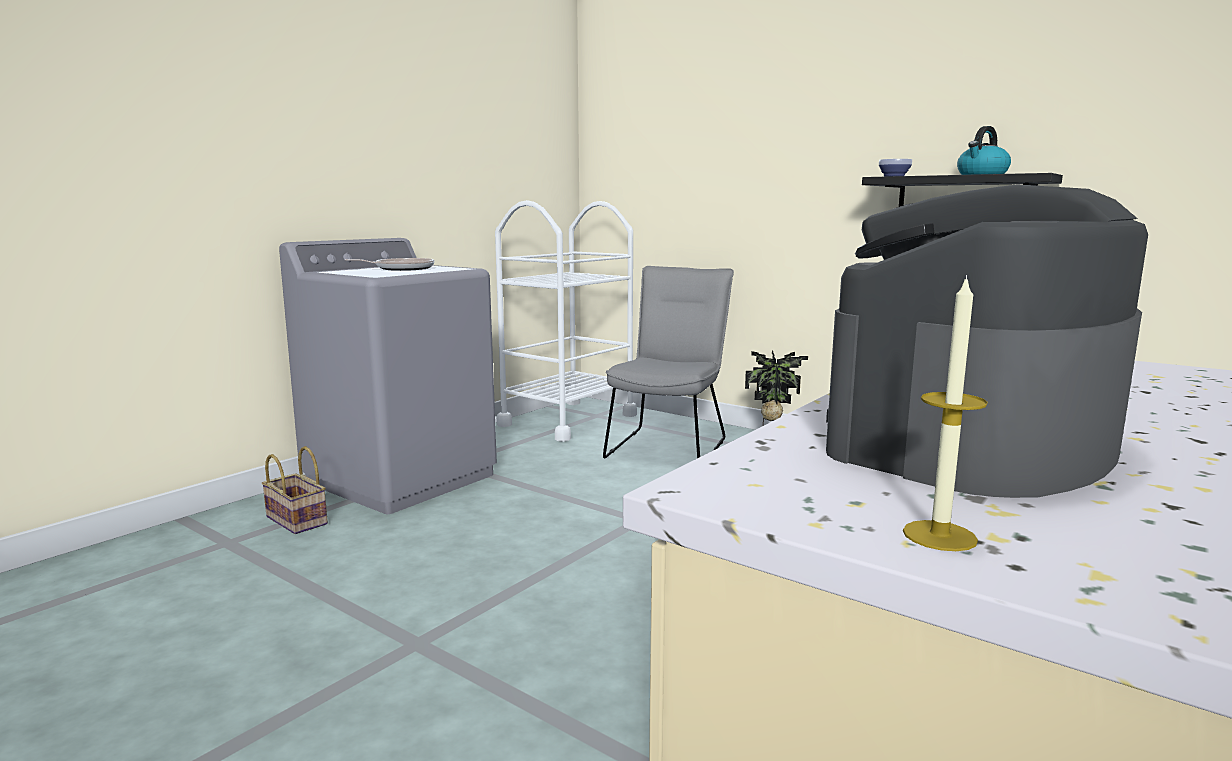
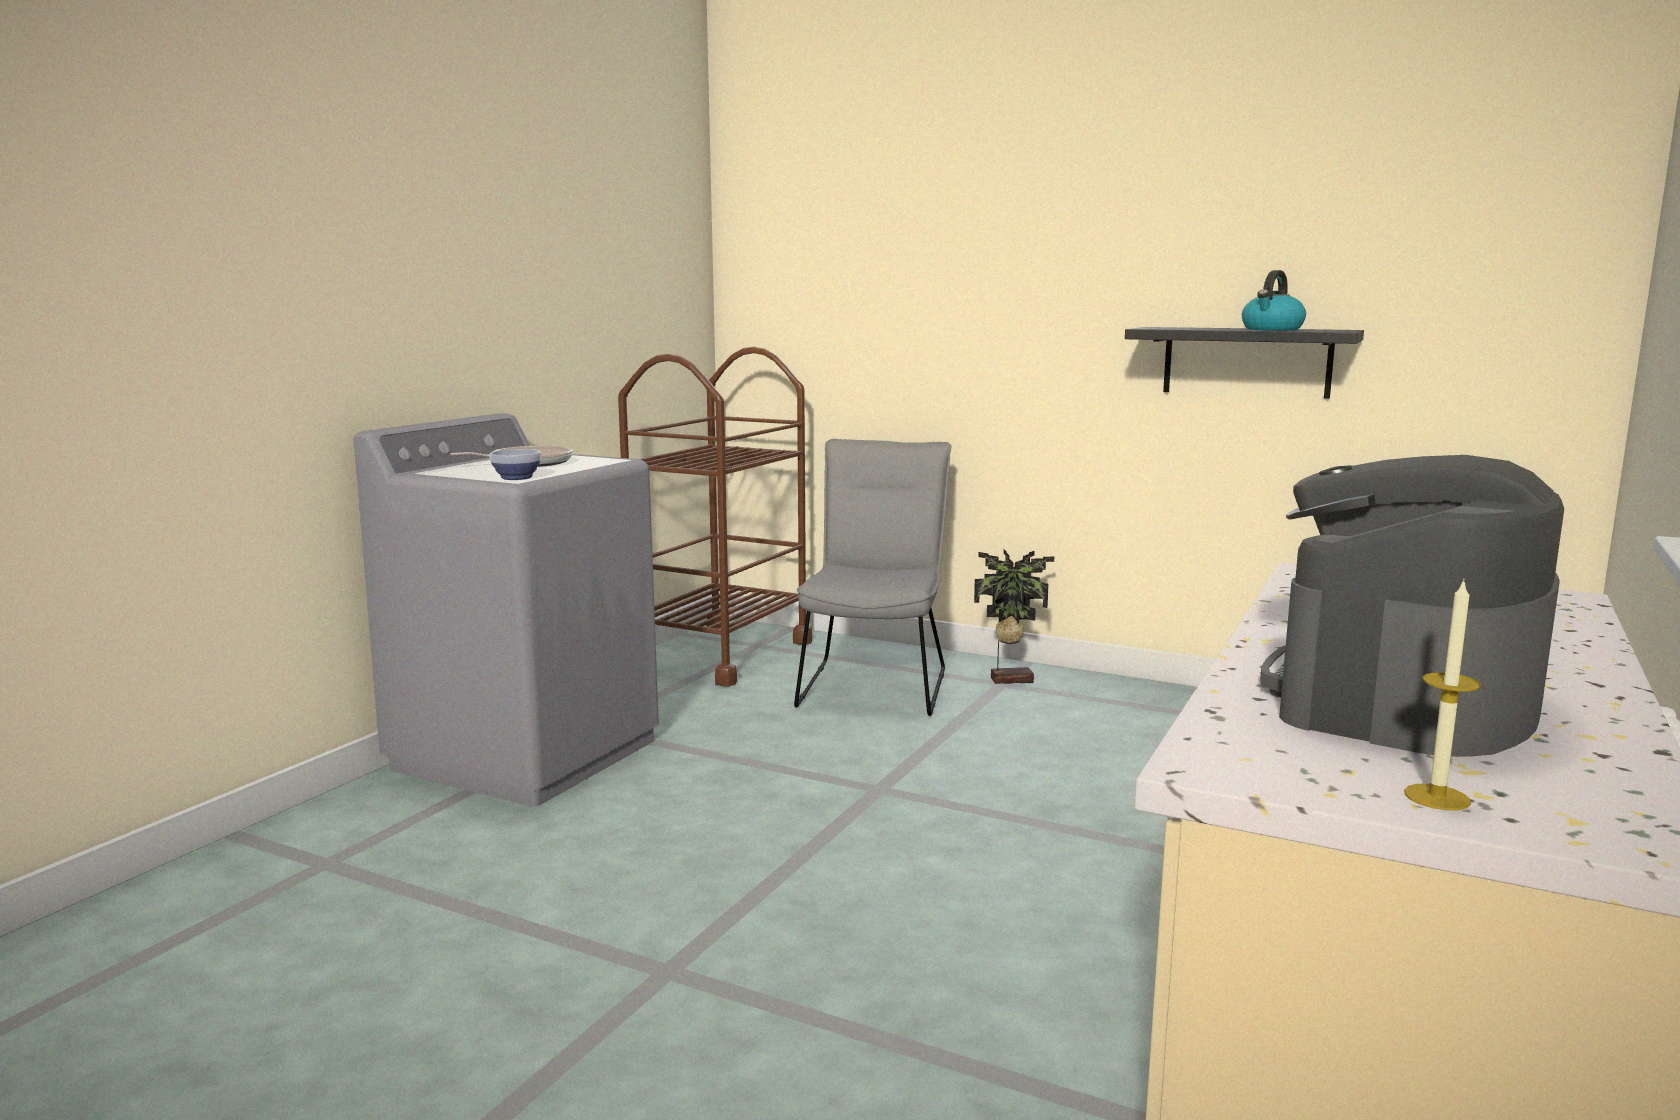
camera: 10 degrees left, 0 degrees up
(299, 520) = (411, 825): basket -> none
(568, 420) = (720, 654): white cart -> brown cart
(894, 176) = (1163, 328): bowl -> bowl (518, 477)

